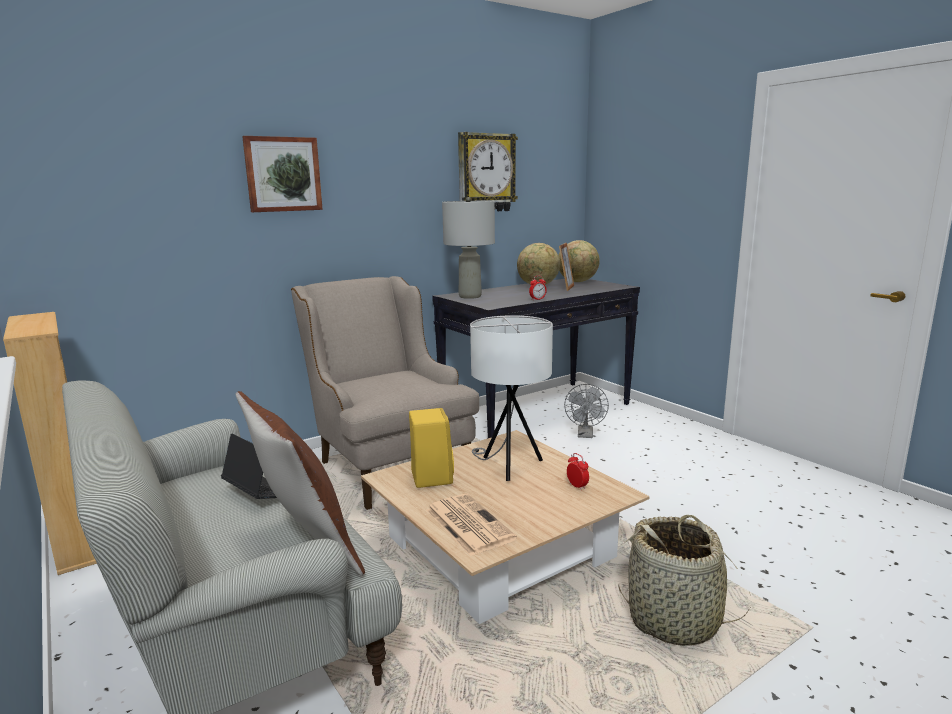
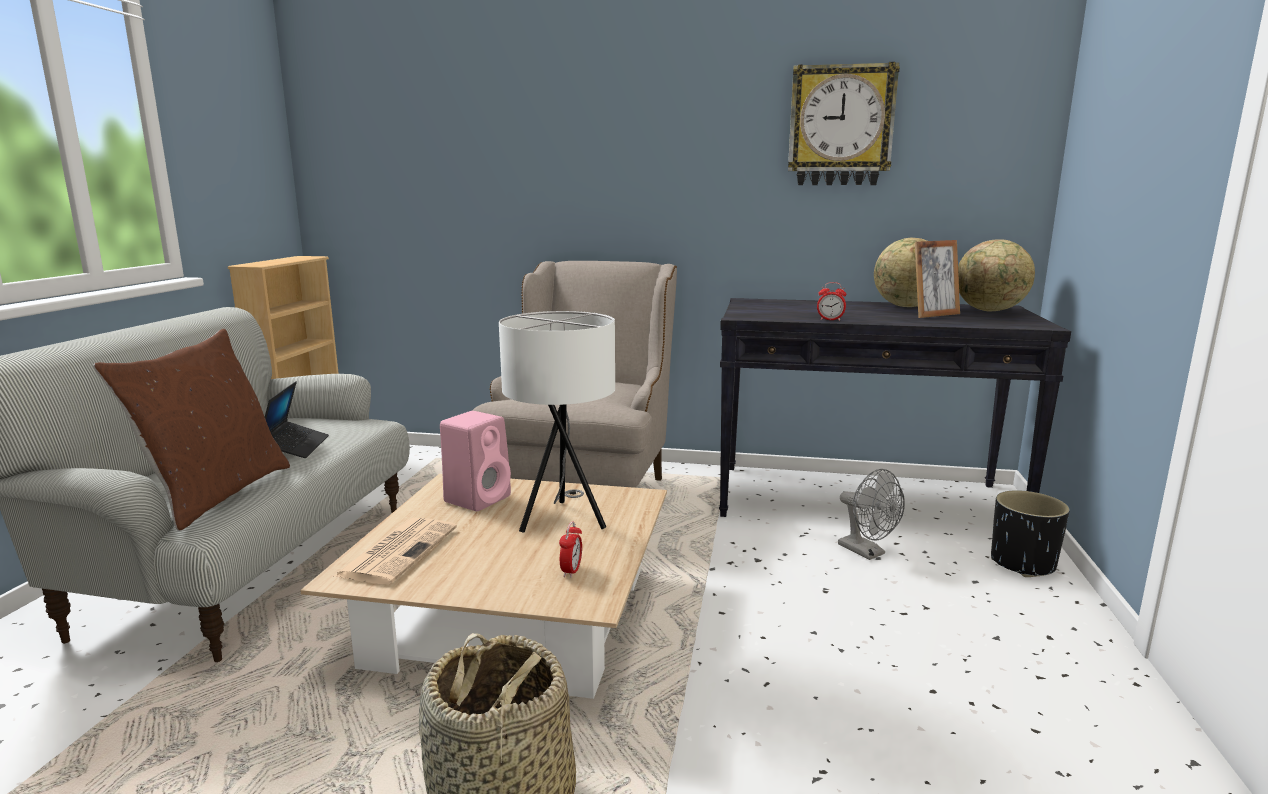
camera: 45 degrees right, 0 degrees up
(283, 174) = (544, 130): picture -> none
(431, 477) = (478, 498): yellow speaker -> pink speaker
(469, 296) = (764, 304): grey table lamp -> none
(585, 435) = (867, 552): grey fan -> grey fan turned 90 degrees counterclockwise
(644, 415) = (1023, 564): none -> black planter

